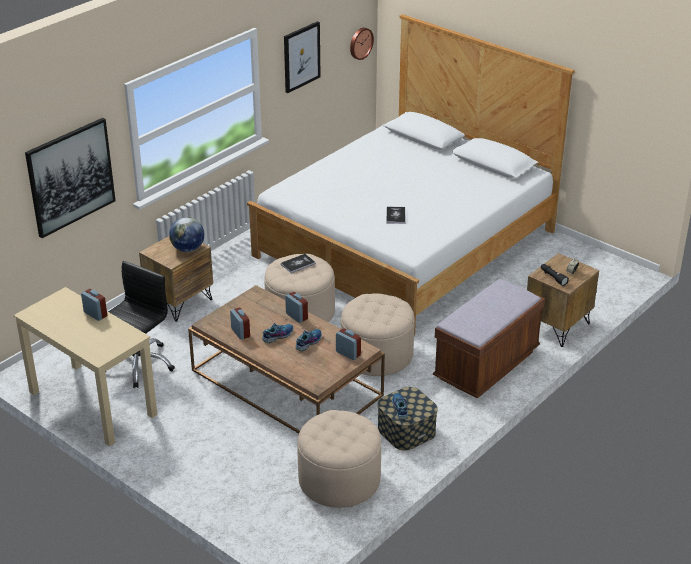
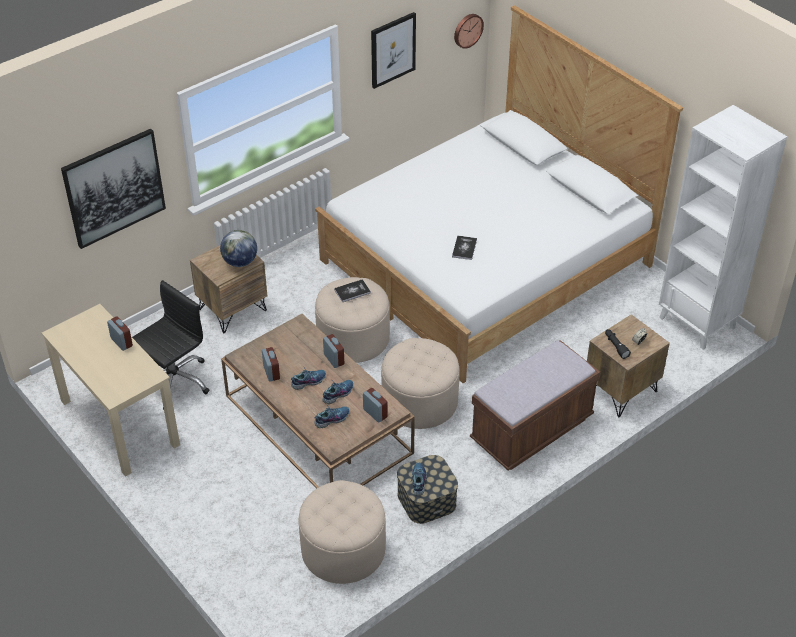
camera: 10 degrees right, 10 degrees up
(308, 362) = (332, 419): none -> shoe
(608, 269) = (698, 323): none -> white bookcase

